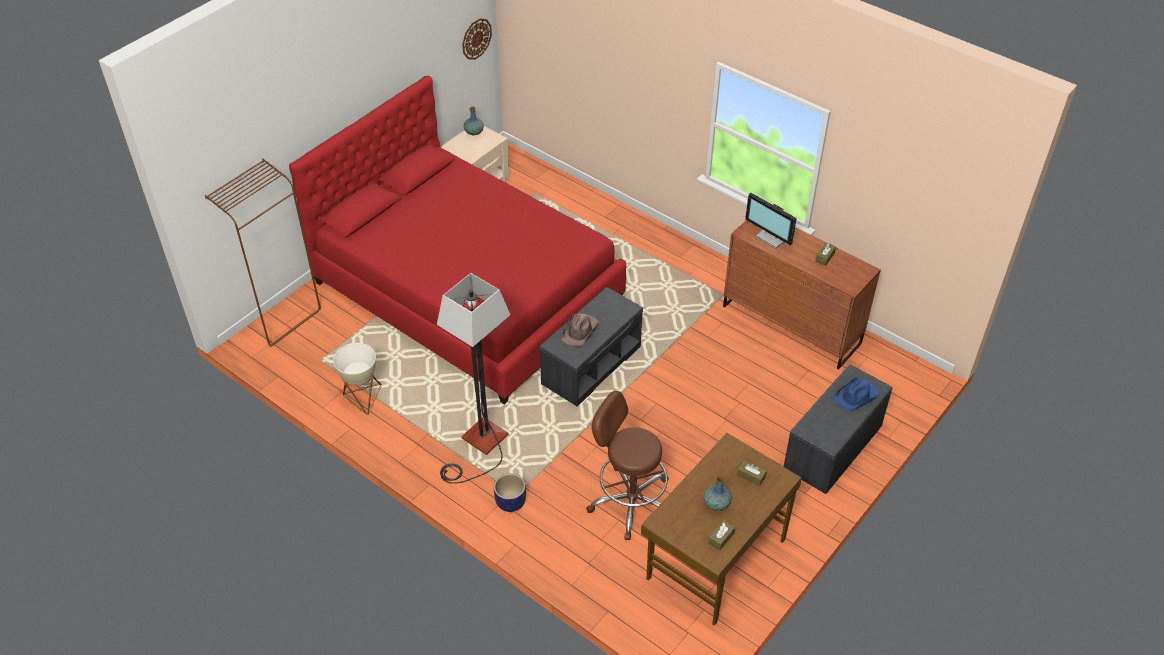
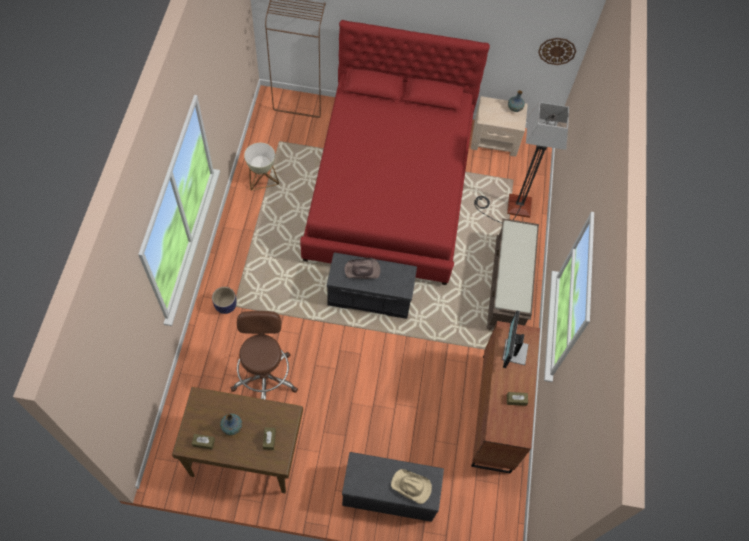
camera: 55 degrees right, 15 degrees up
(479, 446) = (261, 265): floor lamp -> floor lamp (510, 207)
(658, 252) = (508, 287): none -> brown bench
(856, 396) = (411, 487): blue hat -> beige hat

